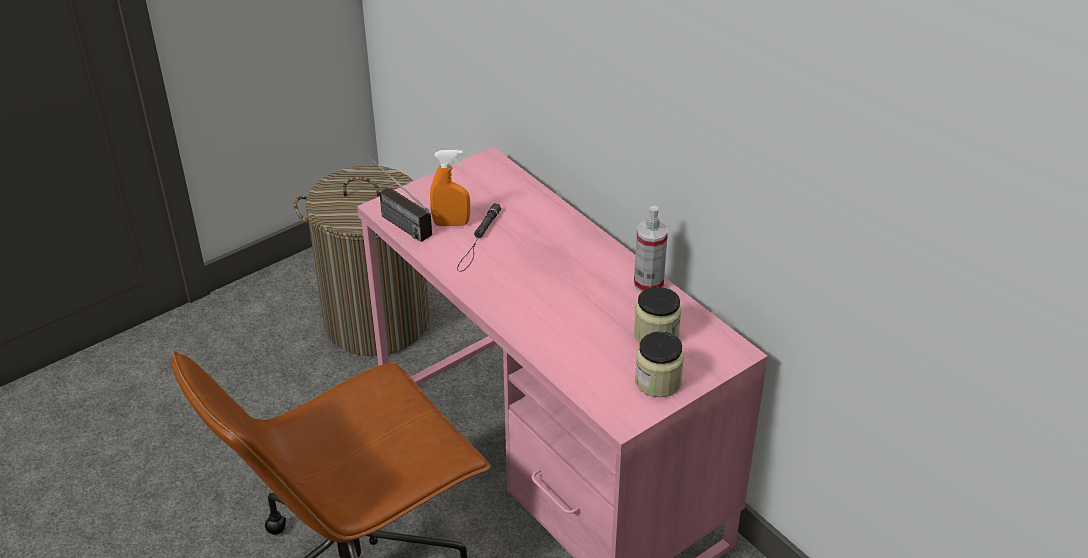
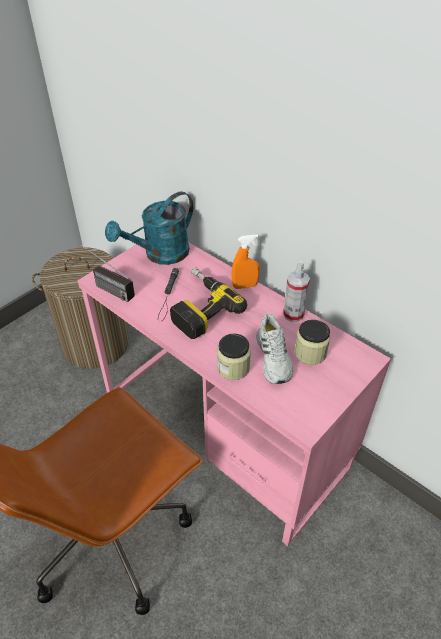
camera: 10 degrees left, 5 degrees up
(451, 223) = (146, 286): orange spray bottle -> orange spray bottle (245, 286)
(479, 184) = (160, 255): none -> turquoise watering can
(517, 260) = (199, 308): none -> power drill
(604, 335) = (274, 358): none -> white shoe
(658, 381) = (322, 390): jar -> jar (233, 367)

